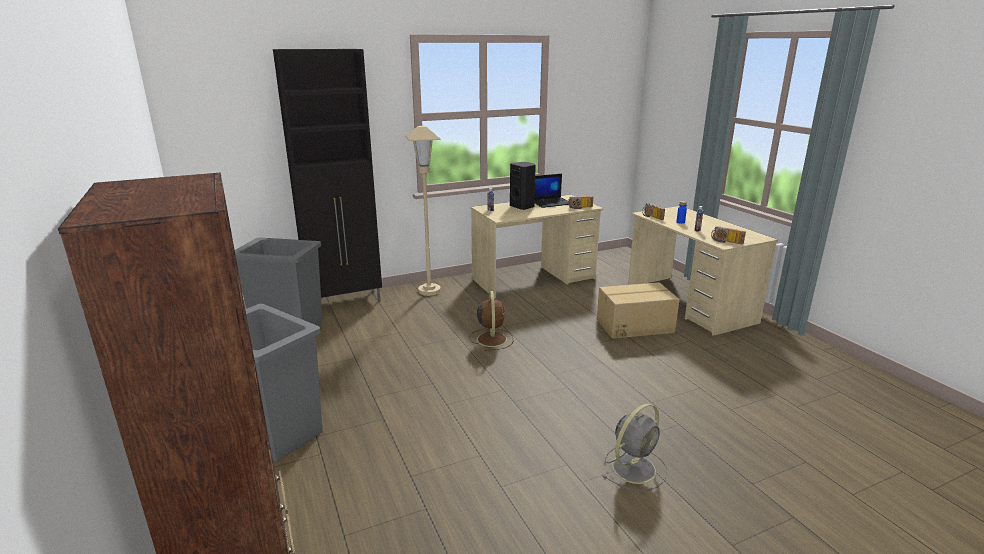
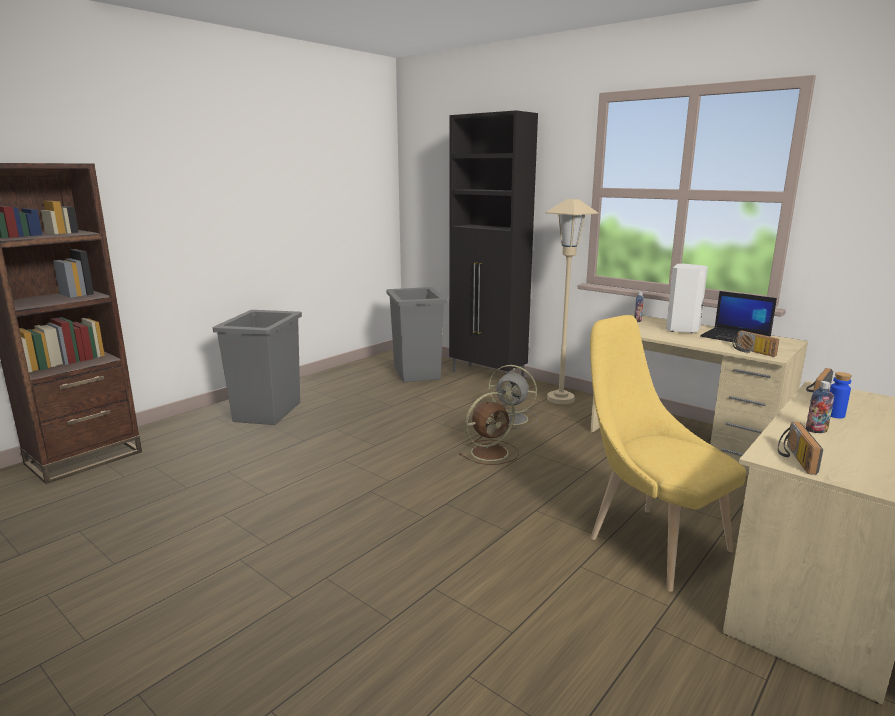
camera: 65 degrees right, 5 degrees down
(523, 207) = (683, 329): black speaker -> white speaker
(634, 325) = (650, 541): cardboard box -> yellow chair
(635, 467) = (276, 592): grey fan -> grey fan (513, 419)

